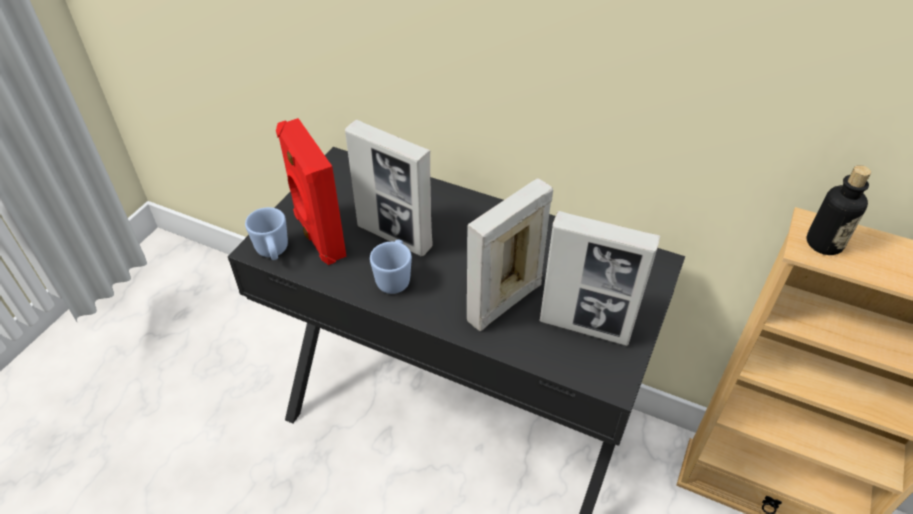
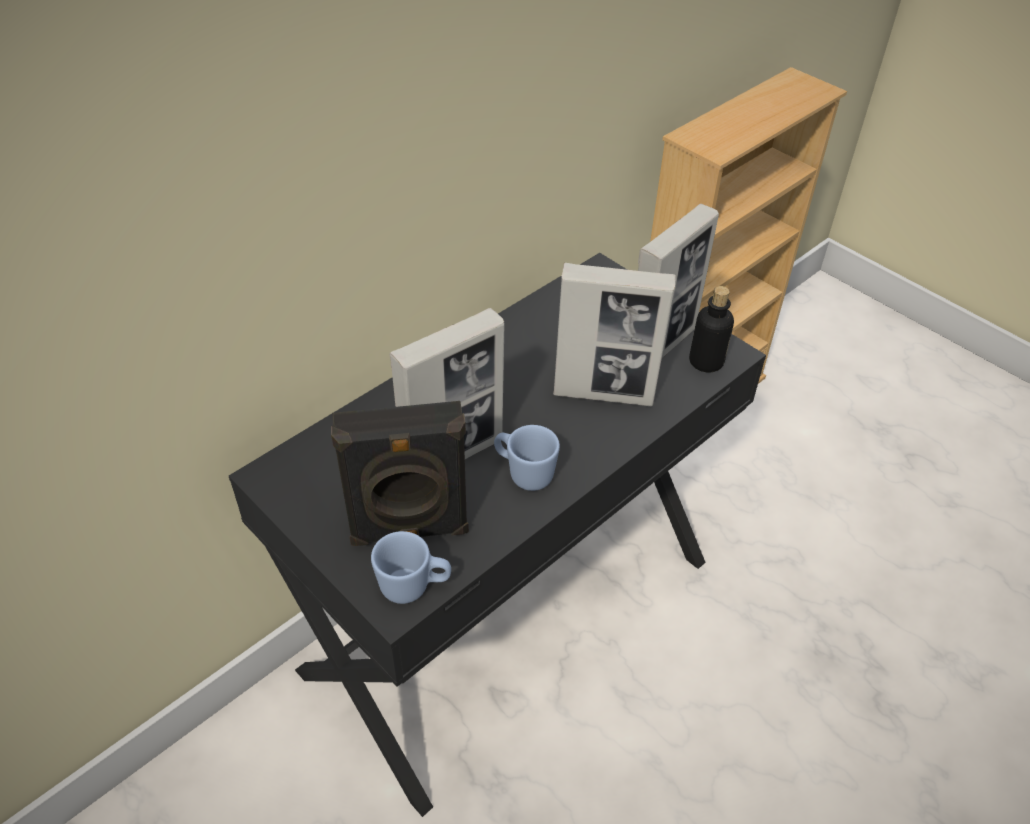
camera: 70 degrees left, 0 degrees up
(318, 236) = (409, 531): red speaker -> black speaker
(504, 303) = (604, 394): picture frame -> picture frame turned 60 degrees counterclockwise
(824, 243) = (715, 140): bottle -> bottle (706, 361)

